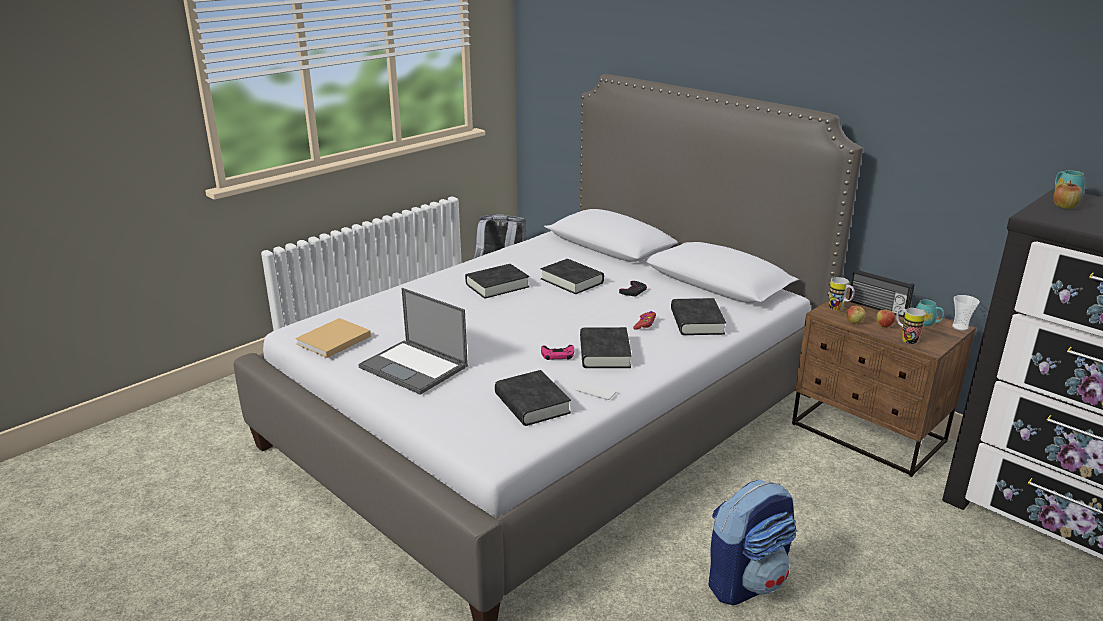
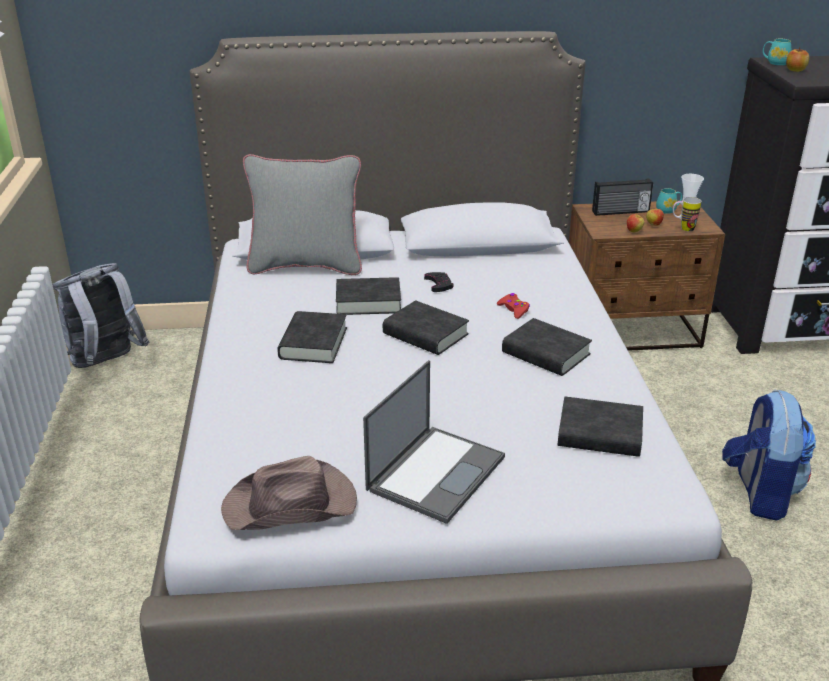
camera: 50 degrees left, 5 degrees up
(332, 341) = (291, 505): beige book -> brown hat
(415, 367) = (436, 472): laptop -> laptop turned 45 degrees counterclockwise
(557, 355) = (517, 378): pink game controller -> none
(582, 250) = (306, 266): none -> grey pillow
(595, 391) = (613, 390): phone -> none
(697, 322) = (543, 286): black book -> black book (425, 334)
(839, 309) = (604, 225): mug -> none

